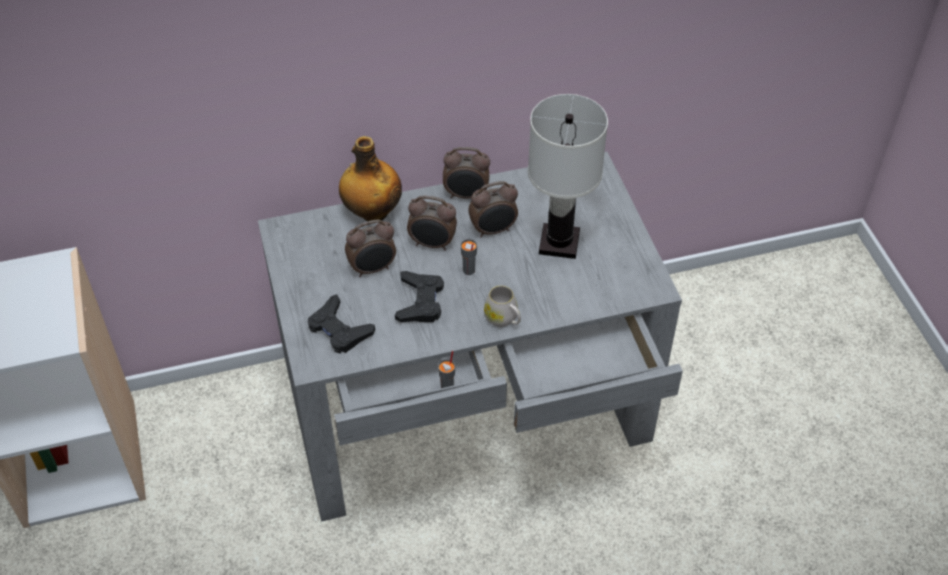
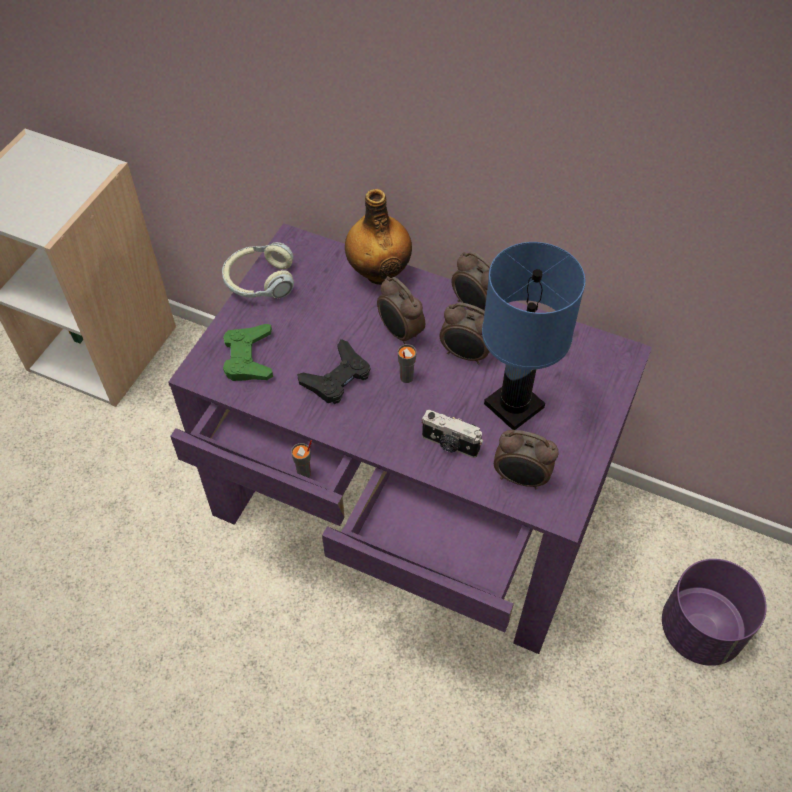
camera: 40 degrees right, 5 degrees up
(286, 272) = (259, 281): none -> headphones
(339, 330) = (248, 357): black game controller -> green game controller
(373, 269) = (328, 323): alarm clock -> alarm clock (520, 479)
(473, 418) = (404, 518): grey desk -> purple desk
(504, 319) = (390, 443): white mug -> none
(543, 294) = (450, 444): none -> camera
(560, 242) = (515, 405): white table lamp -> blue table lamp
(736, 350) = (700, 629): none -> purple planter

